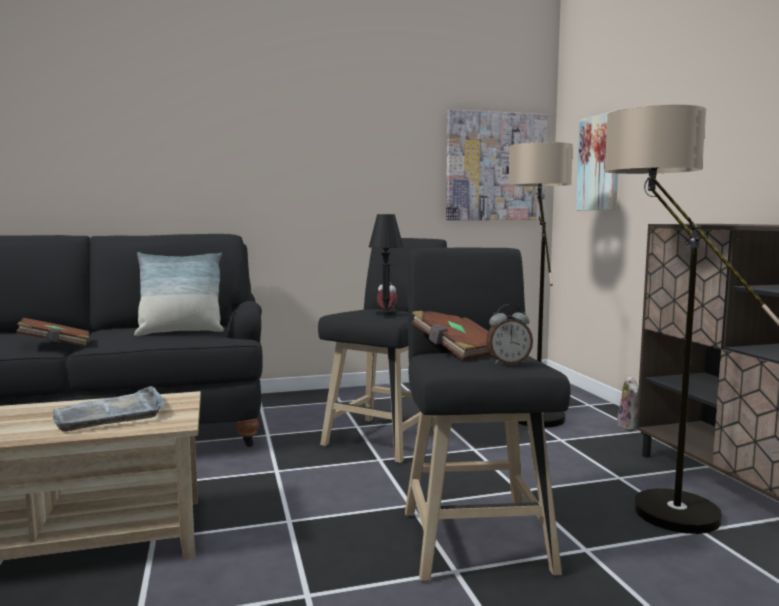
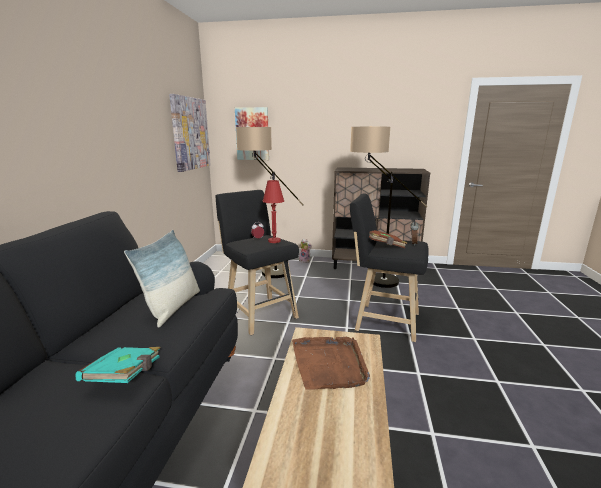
camera: 65 degrees left, 10 degrees up
(55, 345) = (126, 376): brown book -> turquoise book
(110, 413) = (329, 364): grey tray -> brown tray
(386, 314) = (274, 241): black table lamp -> red table lamp

